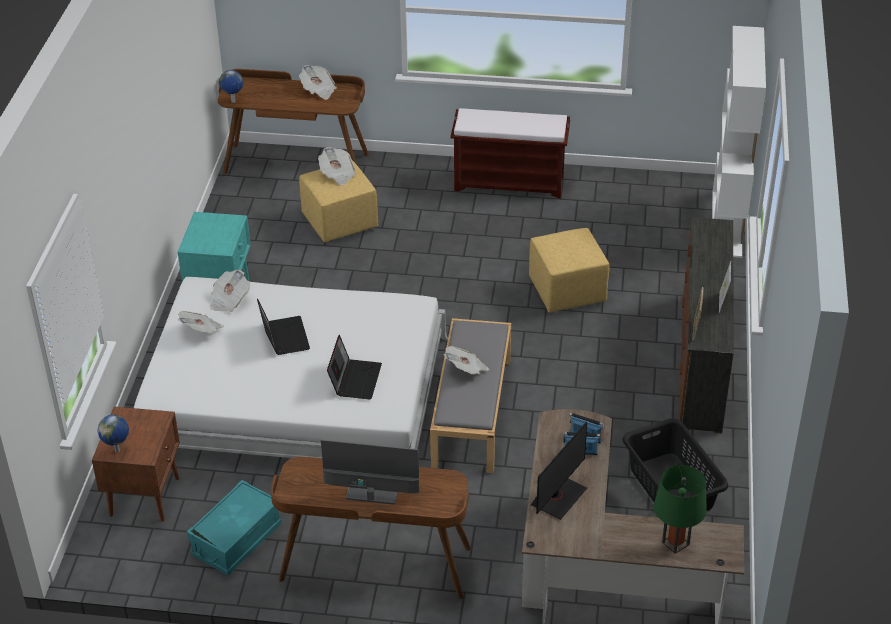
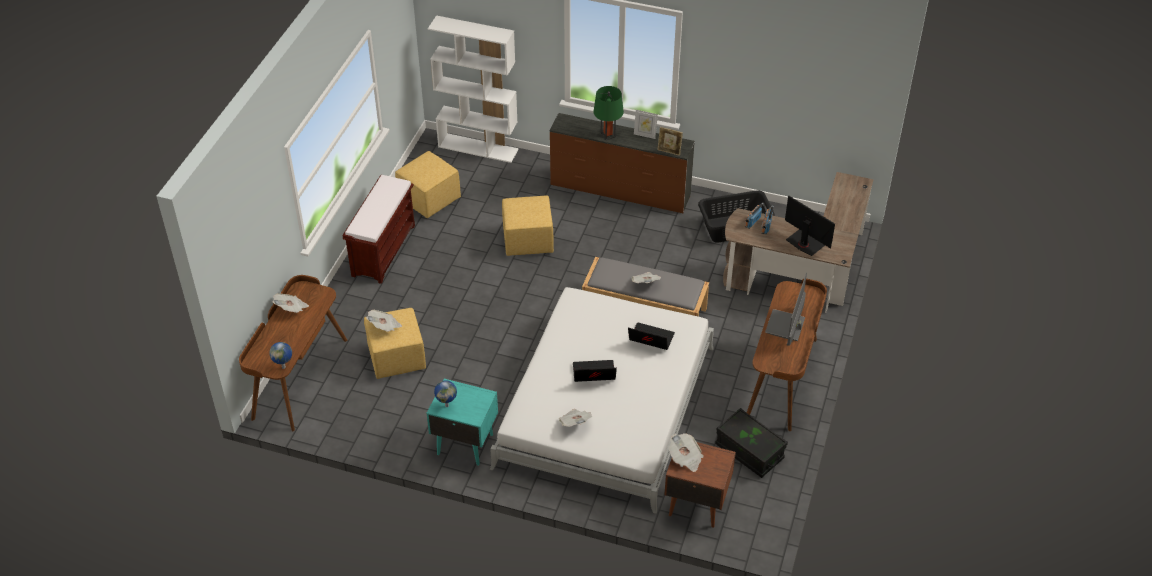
camera: 80 degrees left, 5 degrees up
(118, 450) = (716, 473): globe -> globe (447, 405)
(229, 300) = (542, 403): newspaper -> newspaper (685, 458)
(237, 540) = (749, 451): turquoise storage box -> black storage box
(611, 201) = (429, 199): none -> yellow ottoman
(675, 543) = (848, 201): green table lamp -> green table lamp (607, 135)

